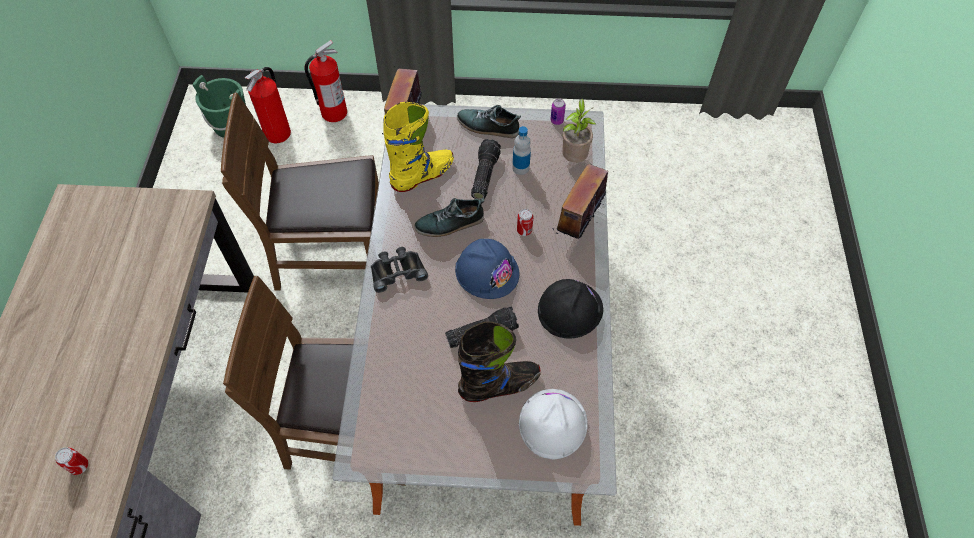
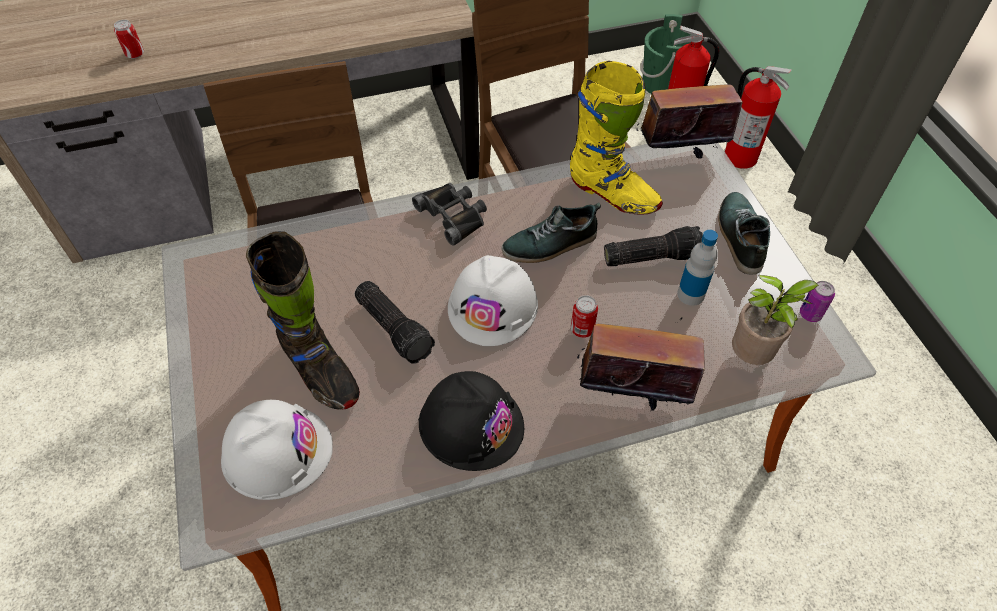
camera: 70 degrees right, 5 degrees down
(450, 224) = (550, 244): shoe -> shoe turned 75 degrees counterclockwise
(487, 271) = (493, 306): blue hard hat -> white hard hat

